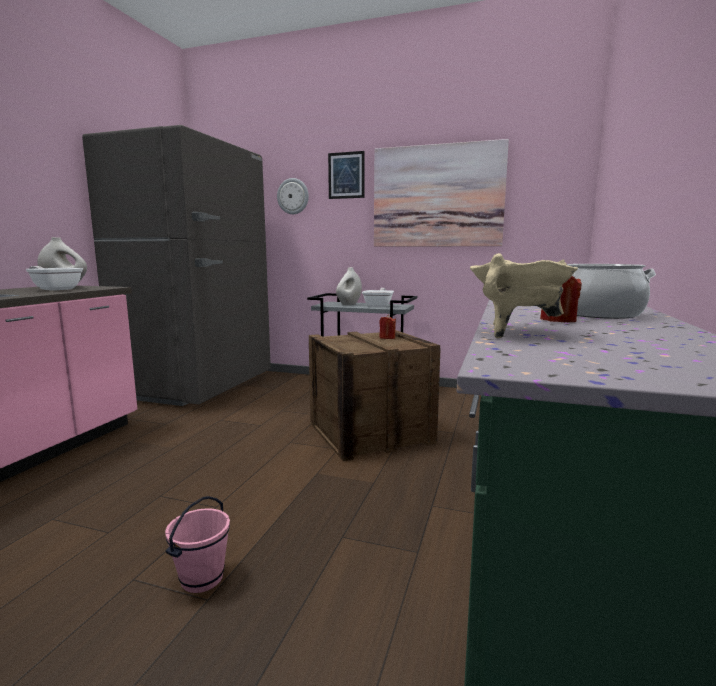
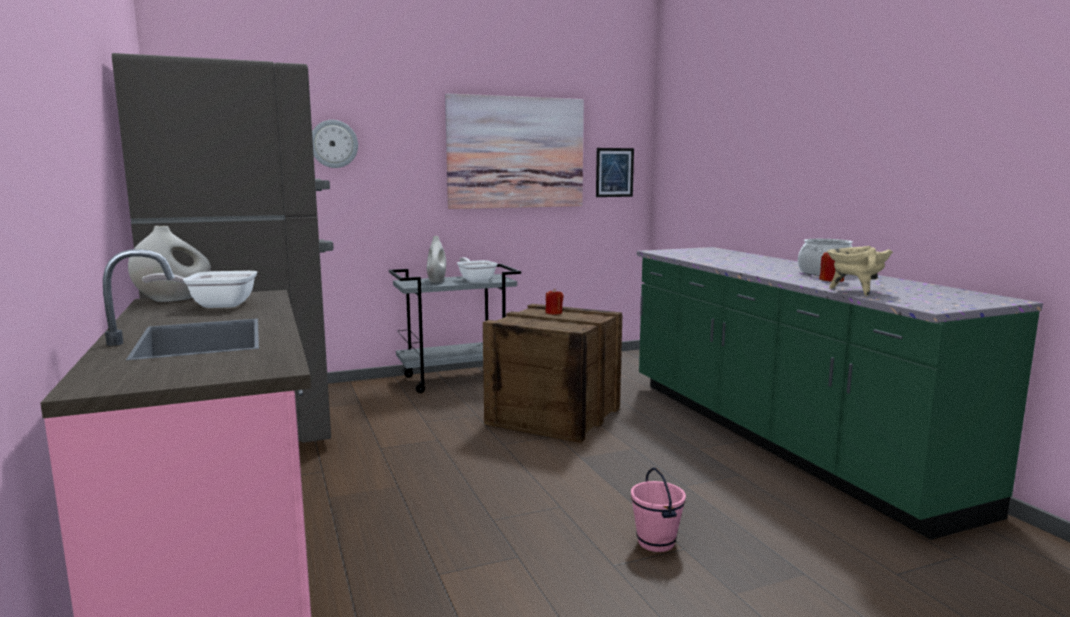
camera: 40 degrees left, 0 degrees up
(346, 175) = (409, 122): picture -> picture (614, 172)

